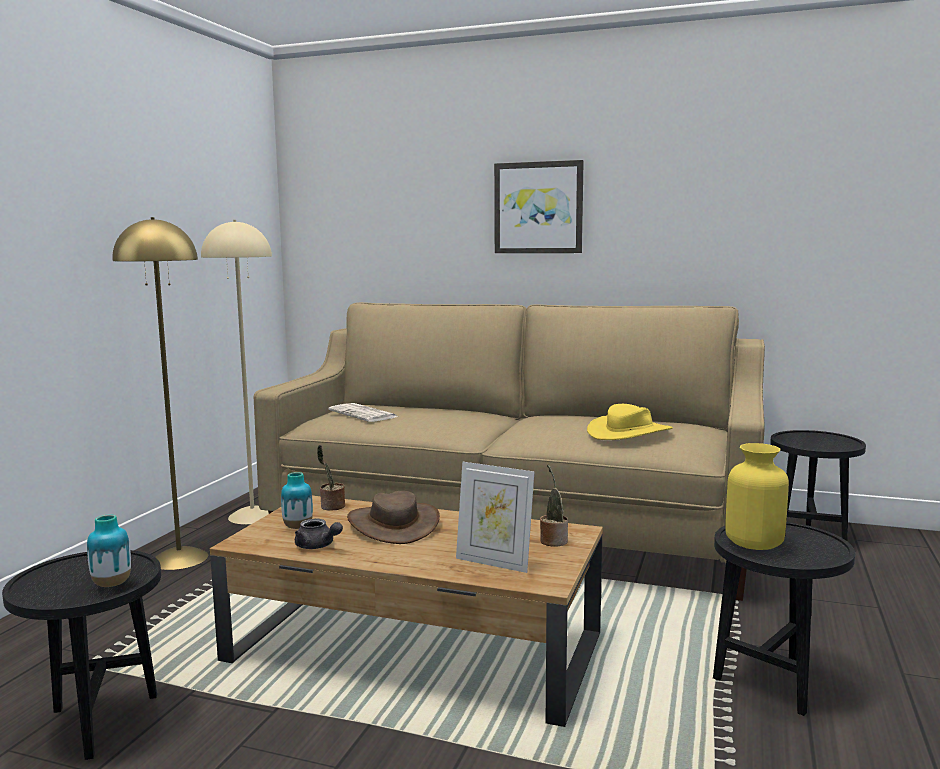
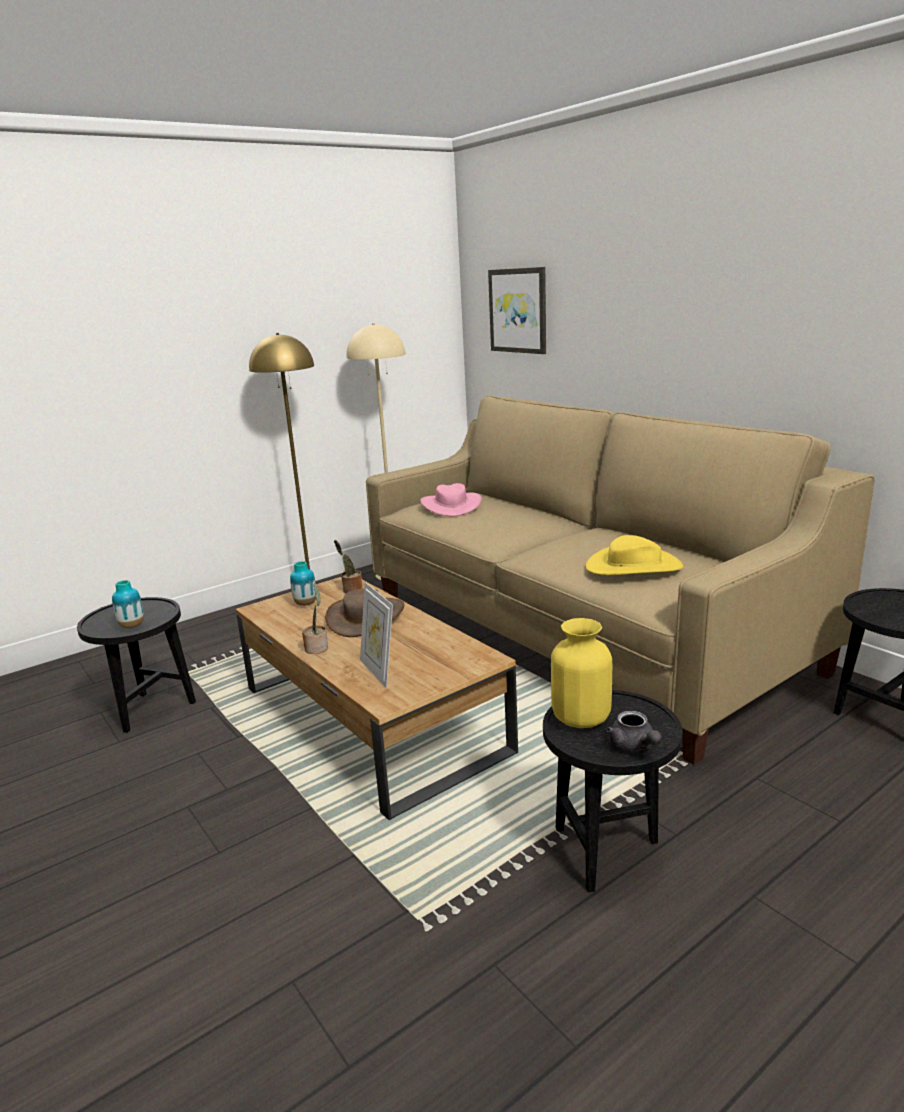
camera: 35 degrees right, 10 degrees up
(317, 546) = (293, 624): grey teapot -> grey teapot (634, 746)
(364, 414) = (451, 506): newspaper -> pink hat
(538, 208) = (658, 301): picture -> picture (518, 310)
(553, 540) = (452, 663): potted plant -> potted plant (317, 648)

